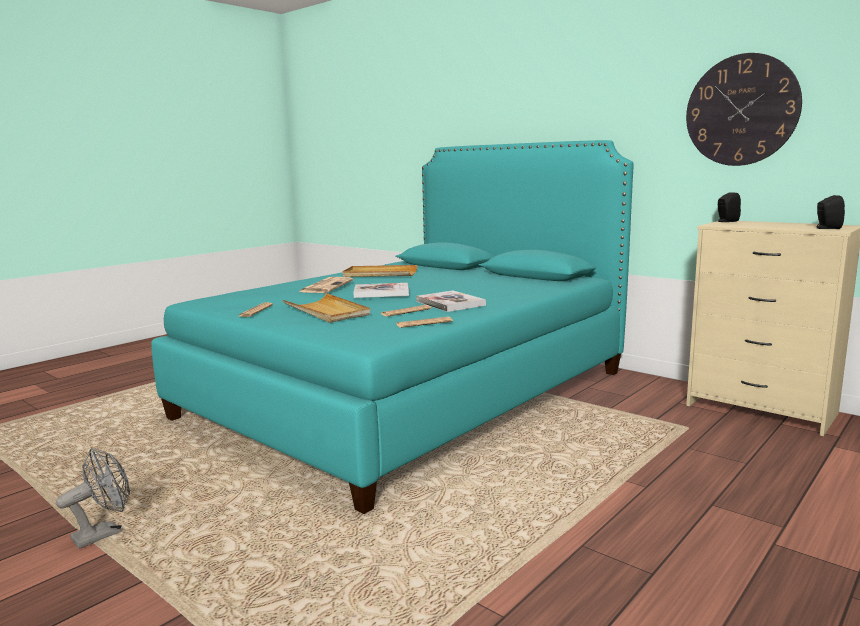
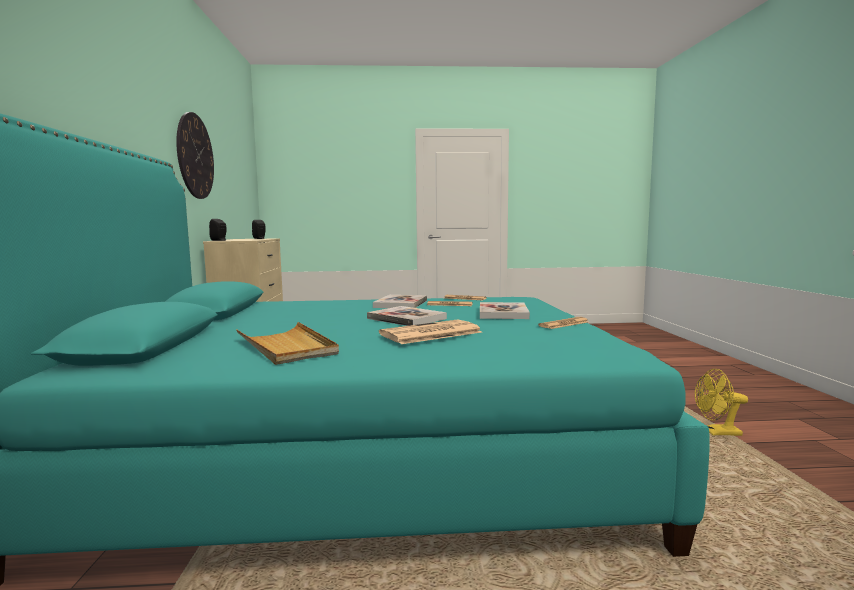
camera: 135 degrees left, 5 degrees down
(104, 533) = (717, 433): grey fan -> yellow fan
(327, 311) = (503, 313): beige tray -> book

